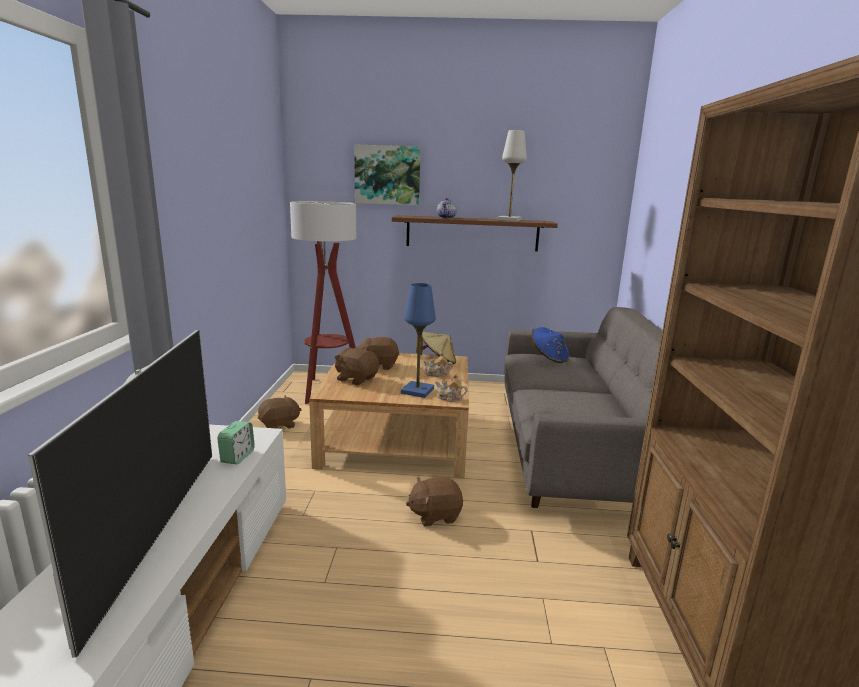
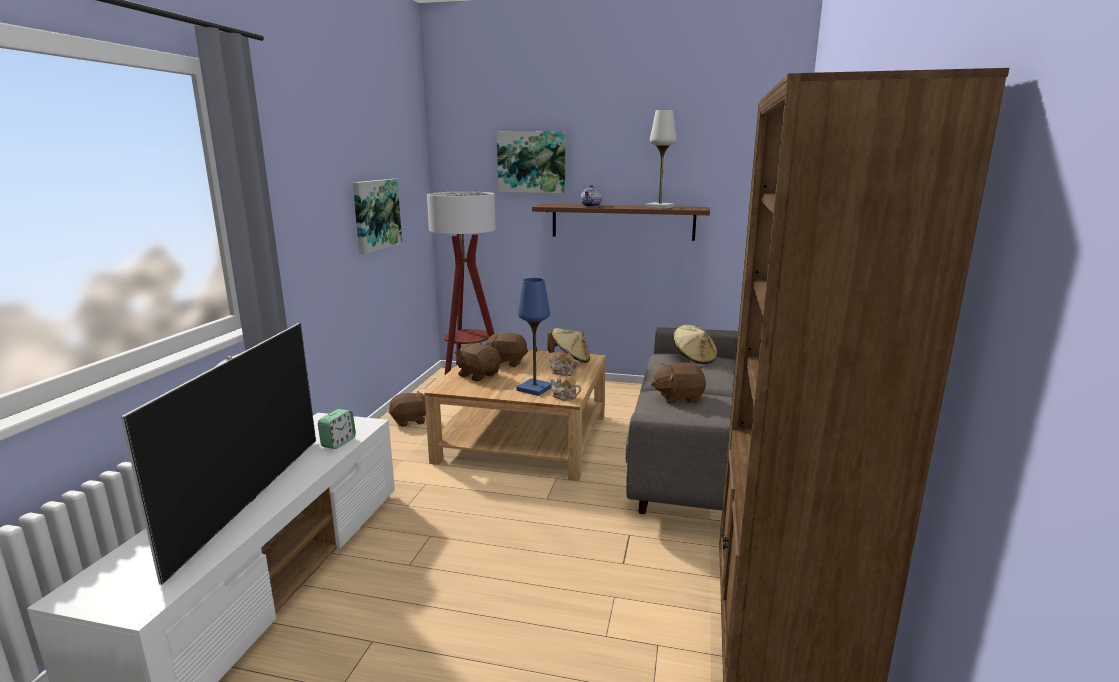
camera: 10 degrees right, 0 degrees up
(243, 220) = (376, 214): none -> picture
(435, 515) = (535, 513): brown plush toy -> brown plush toy (678, 398)
(549, 358) = (694, 358): blue hat -> beige hat

